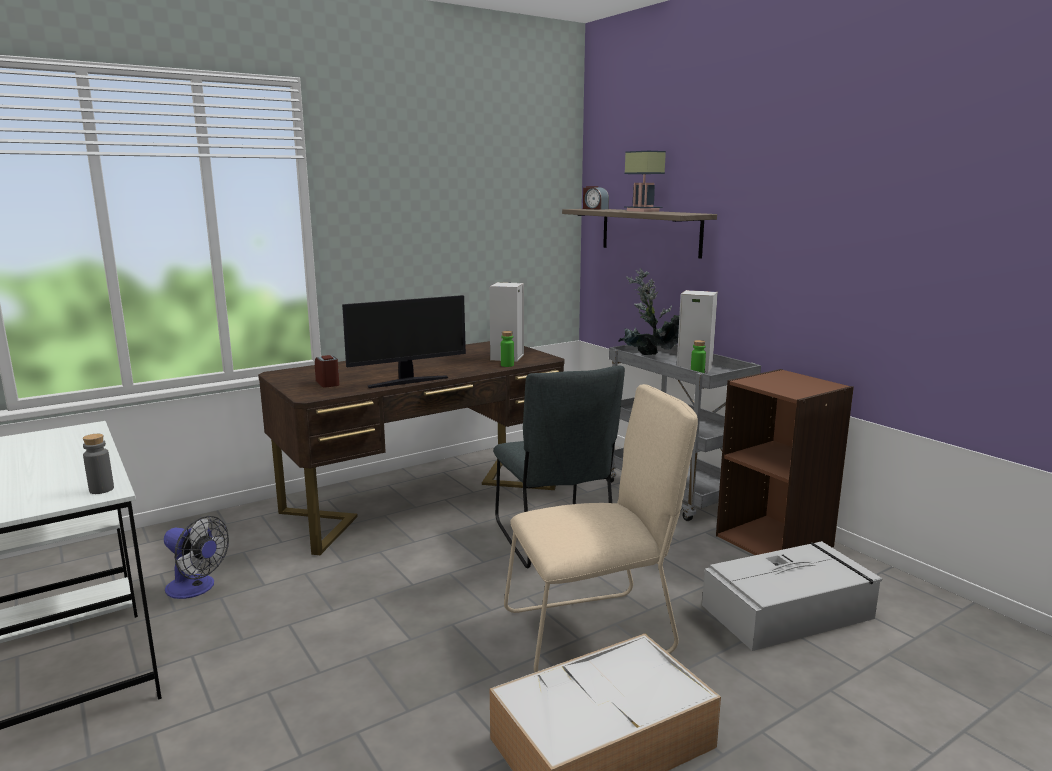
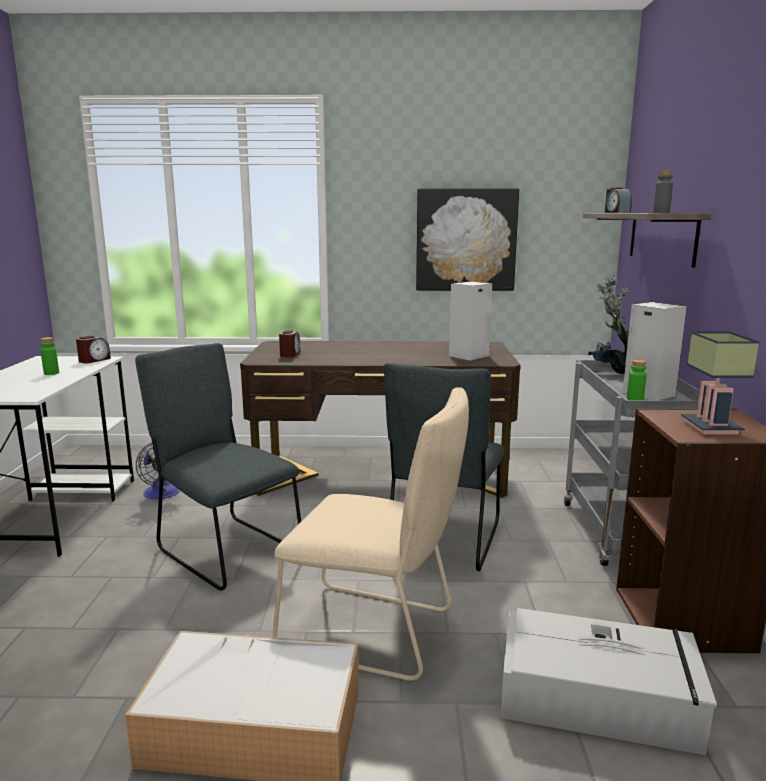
camera: 35 degrees right, 0 degrees up
(75, 432) = (94, 360): none -> alarm clock
(101, 489) = (31, 394): grey bottle -> grey bottle (661, 212)
(361, 617) = (225, 549): none -> grey chair
(407, 381) = (345, 362): monitor -> none
(456, 239) = (466, 240): none -> picture
(507, 365) = (454, 362): green bottle -> green bottle (51, 373)
(640, 211) = (645, 212): table lamp -> table lamp (707, 427)

